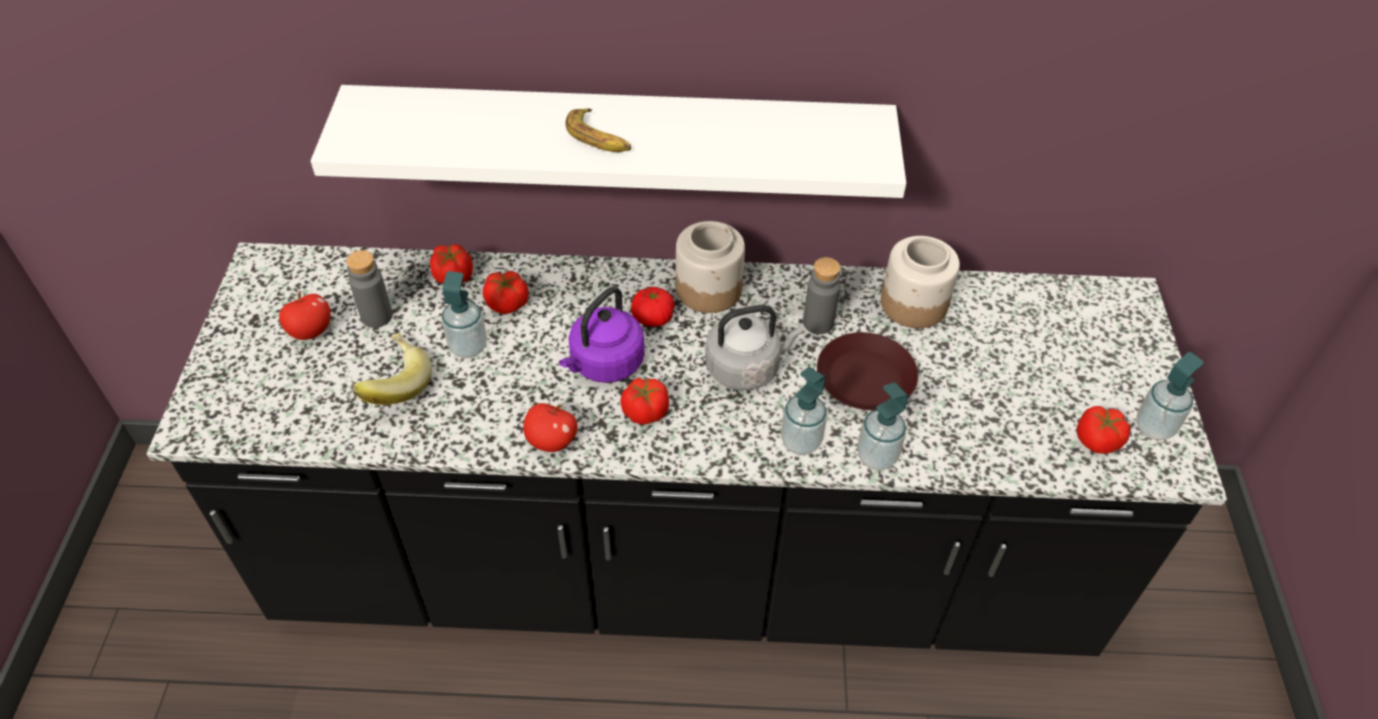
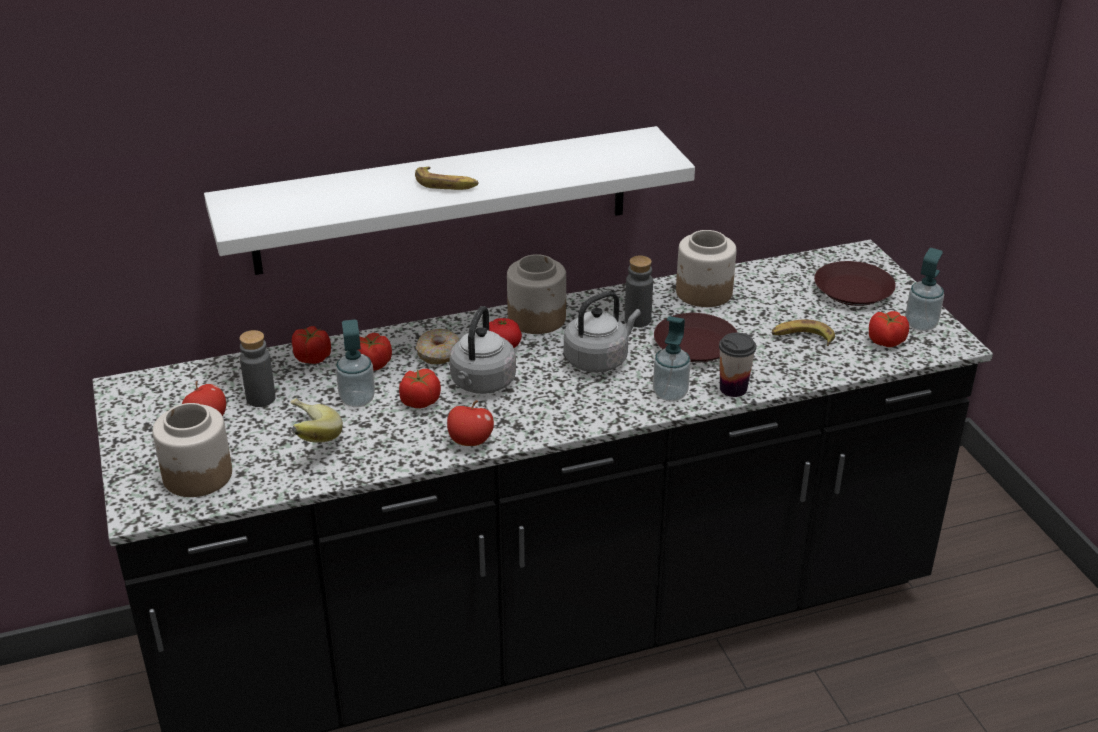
camera: 20 degrees left, 15 degrees down
(265, 399) = (197, 475): none -> jar
(581, 309) = (438, 354): none -> donut
(604, 364) = (481, 384): purple kettle -> grey kettle
(645, 412) = (535, 405): tomato -> tomato (420, 401)
(877, 456) = (733, 388): soap dispenser -> cup
(996, 405) = (802, 338): none -> banana
(1095, 351) = (854, 291): none -> brown plate

